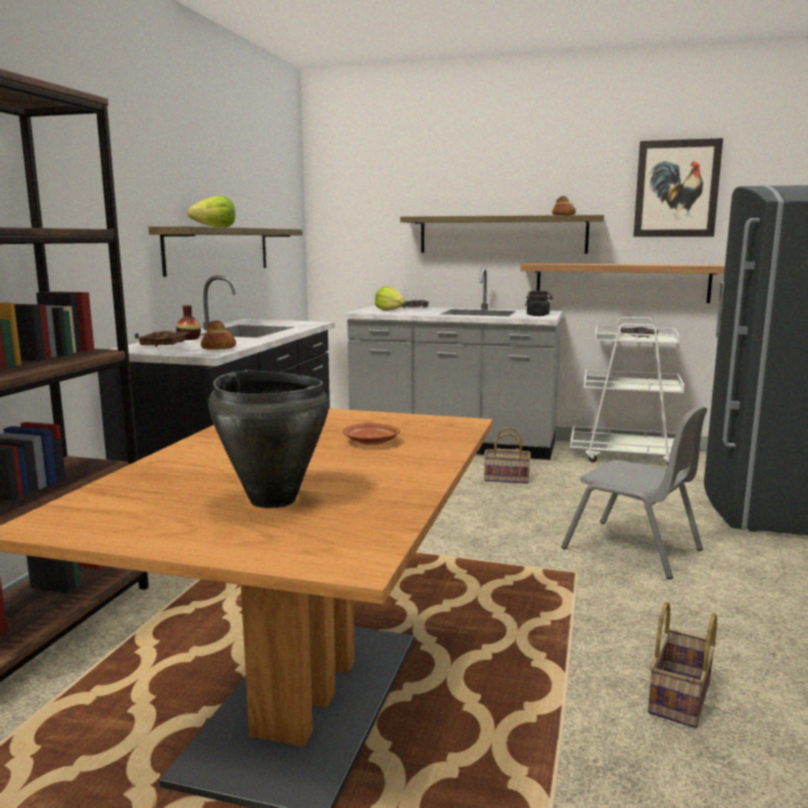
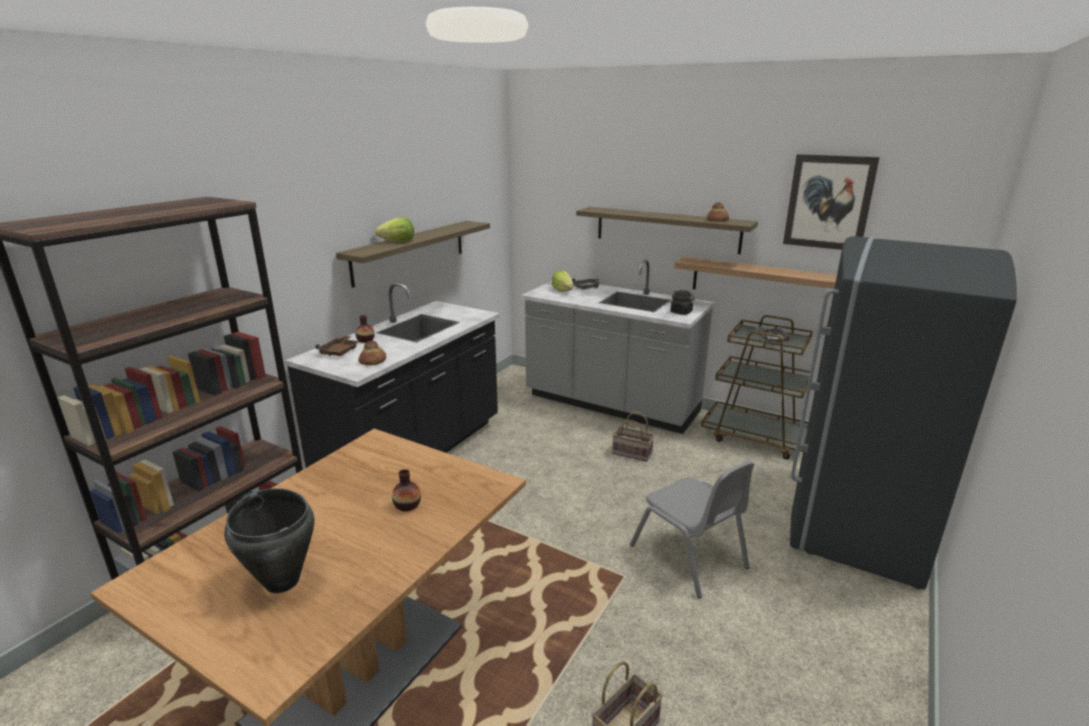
camera: 15 degrees right, 10 degrees up
(371, 442) = (407, 505): brown plate -> vase
(627, 455) = (755, 437): white cart -> brown cart

